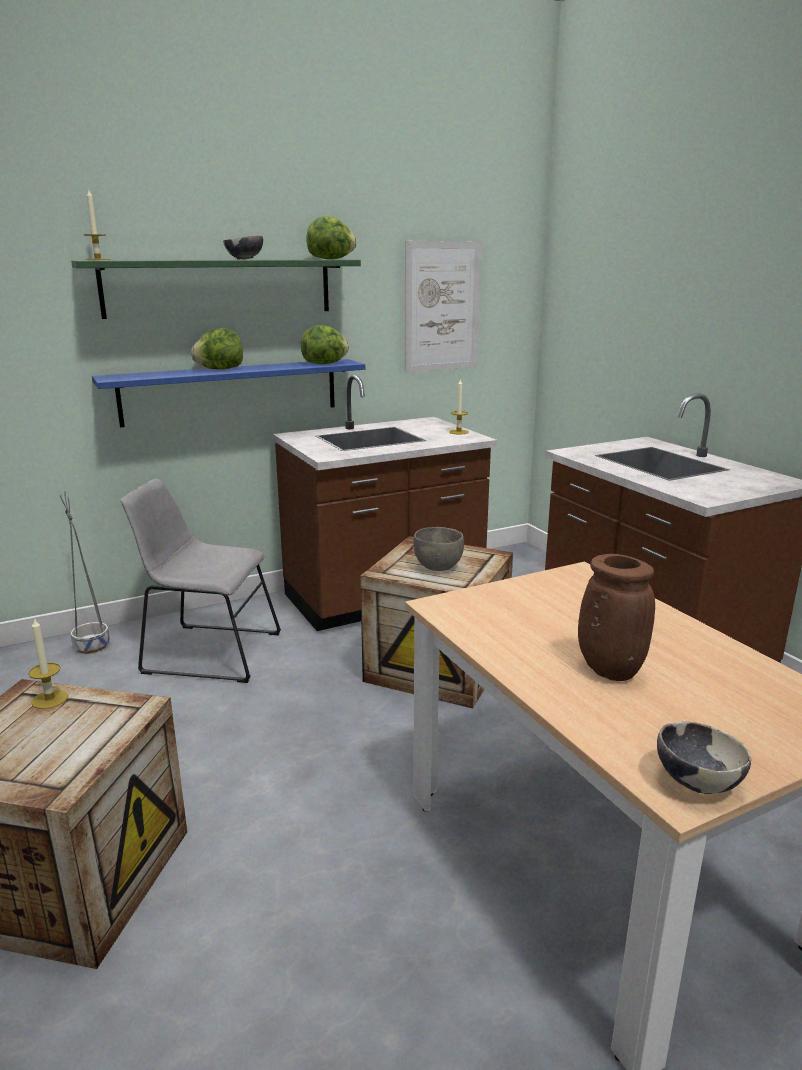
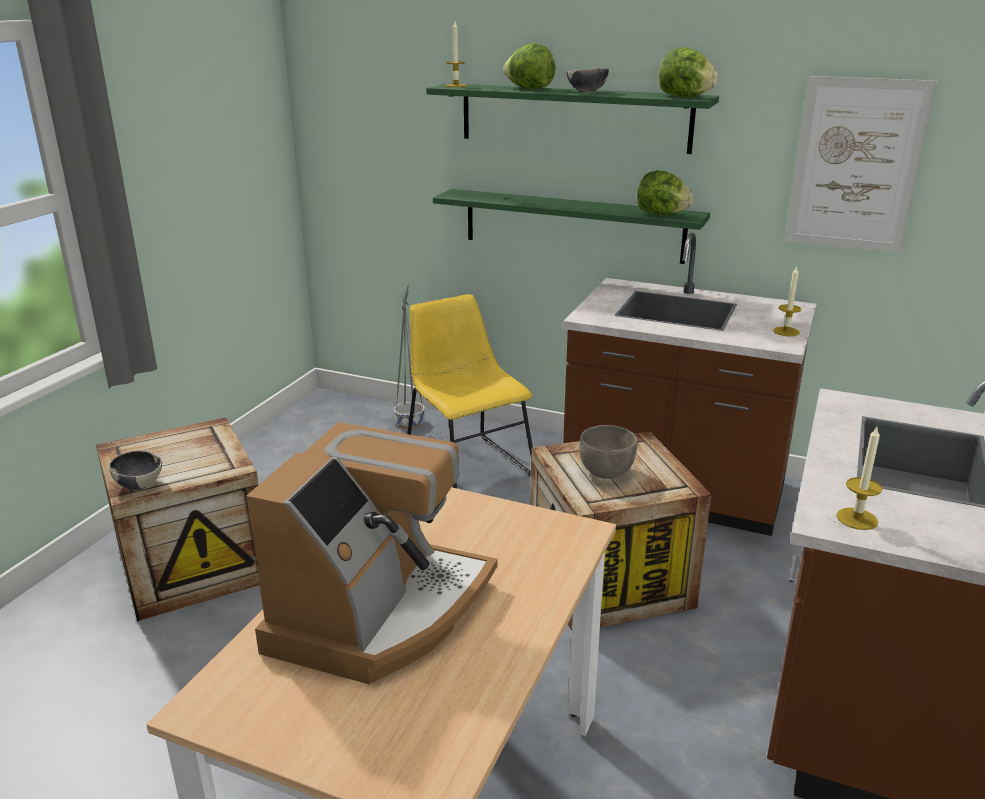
camera: 50 degrees right, 5 degrees up
(50, 699) = (213, 437): candle -> candle (857, 519)
(207, 652) = (466, 466): grey chair -> yellow chair
(220, 369) = (553, 202): lettuce -> lettuce (529, 88)
(231, 391) = (572, 225): blue shelf -> green shelf
(607, 670) = (380, 611): brown vase -> coffee machine
(696, 782) = (224, 713): bowl -> bowl (139, 485)

